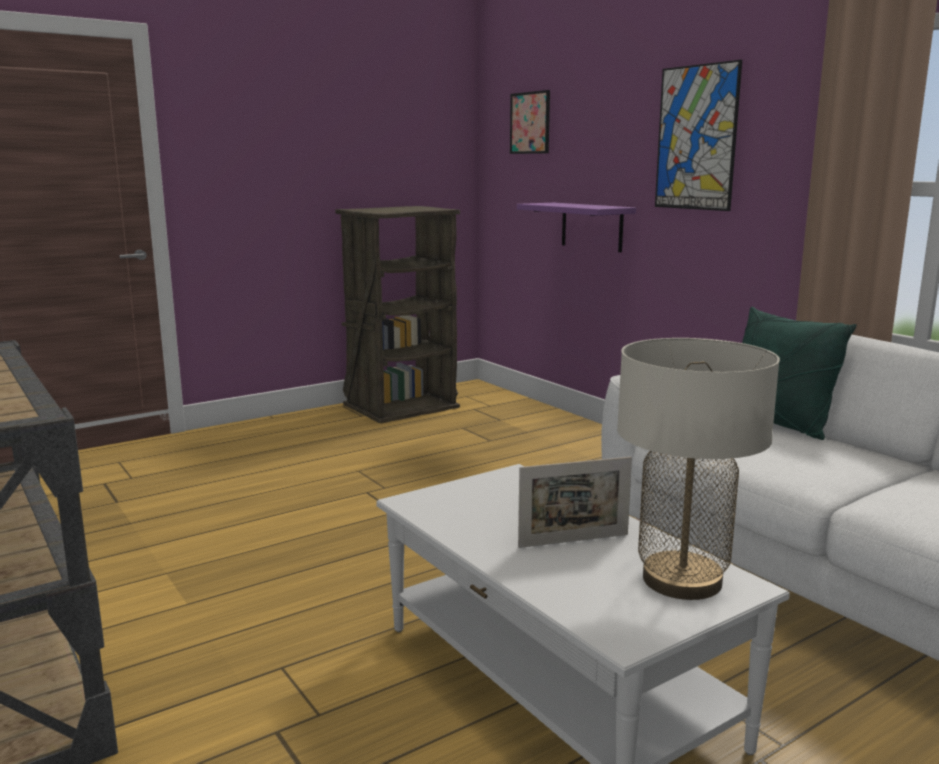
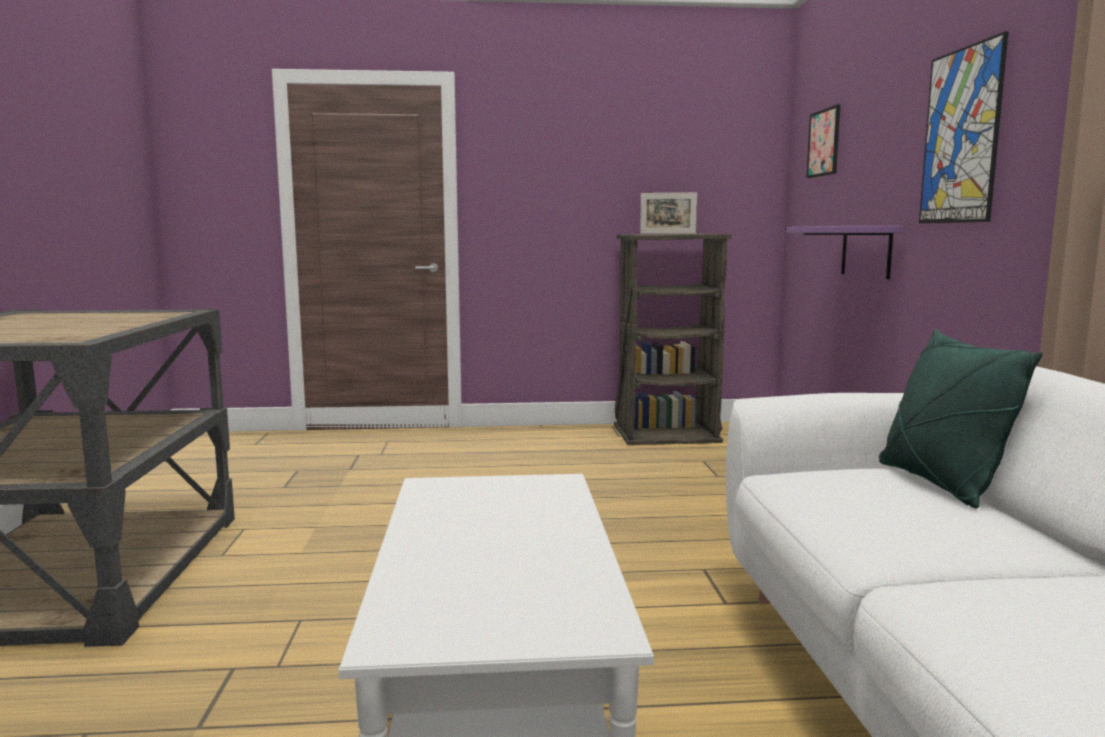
camera: 30 degrees right, 5 degrees down
(573, 540) = (507, 546): picture frame -> picture frame (667, 233)
(682, 580) = (548, 608): table lamp -> none

